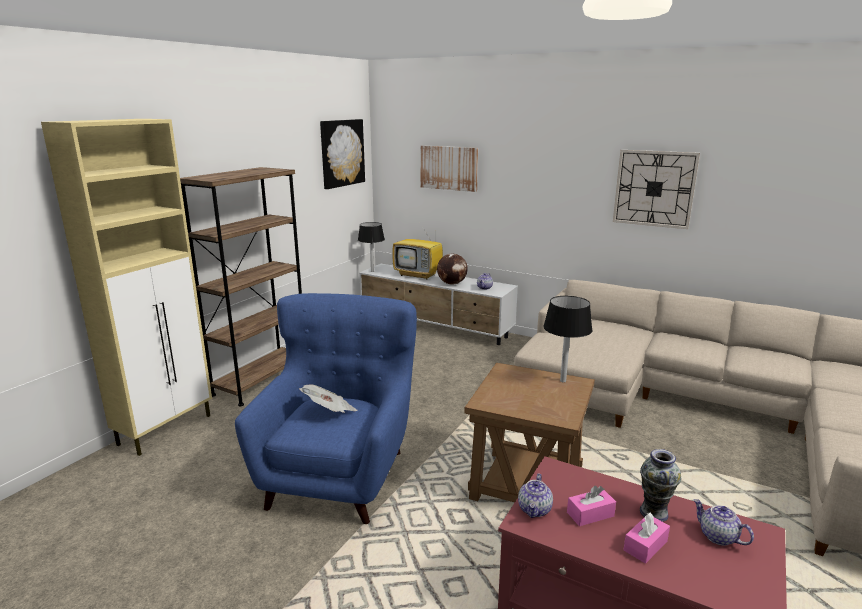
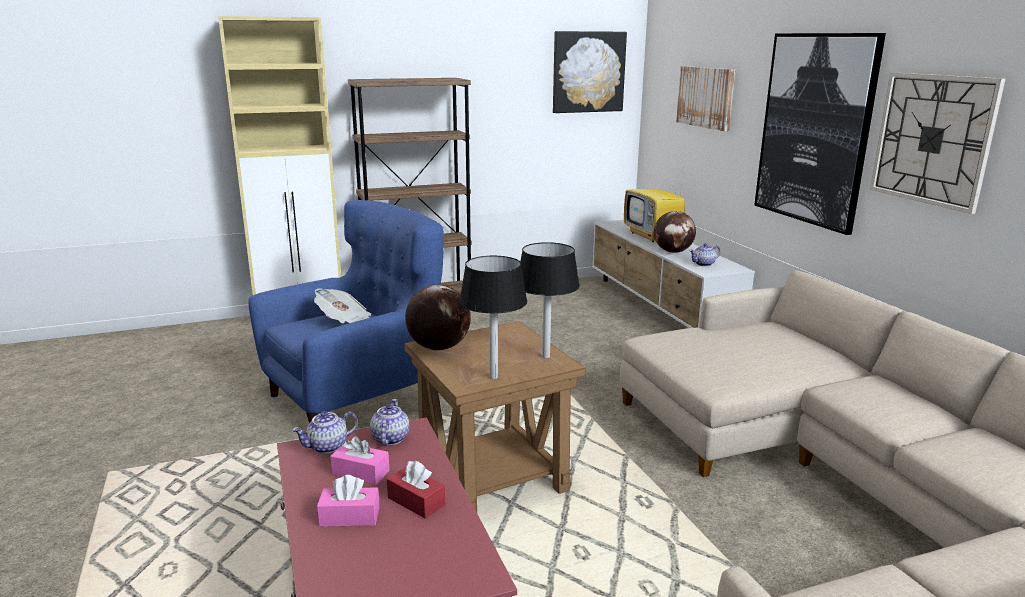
camera: 40 degrees right, 0 degrees up
(372, 271) = (609, 223): black table lamp -> black table lamp (493, 377)
(493, 401) = (438, 347): none -> globe
(559, 187) = (814, 129): none -> picture
(653, 512) = (416, 501): vase -> red tissue box
(717, 536) = (428, 551): teapot -> teapot (390, 438)

